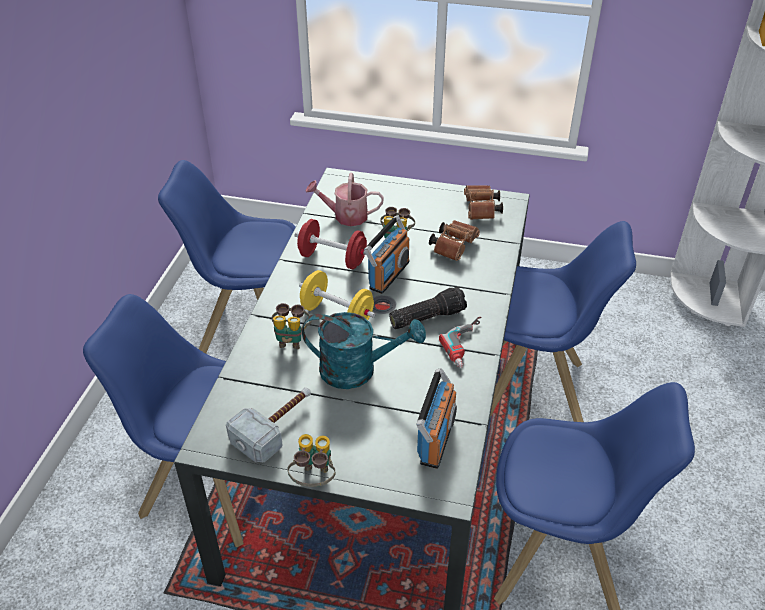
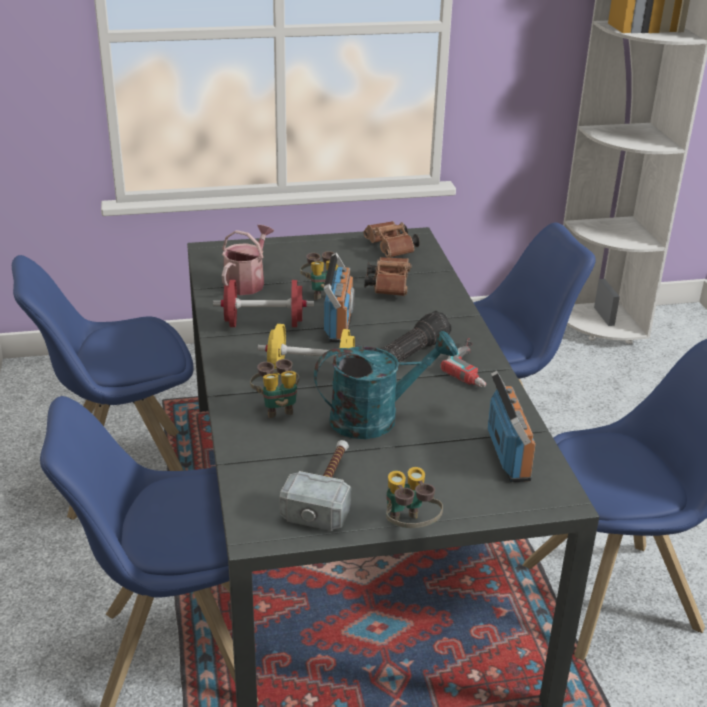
camera: 25 degrees left, 10 degrees down
(346, 216) = (247, 282): watering can -> watering can turned 135 degrees clockwise

